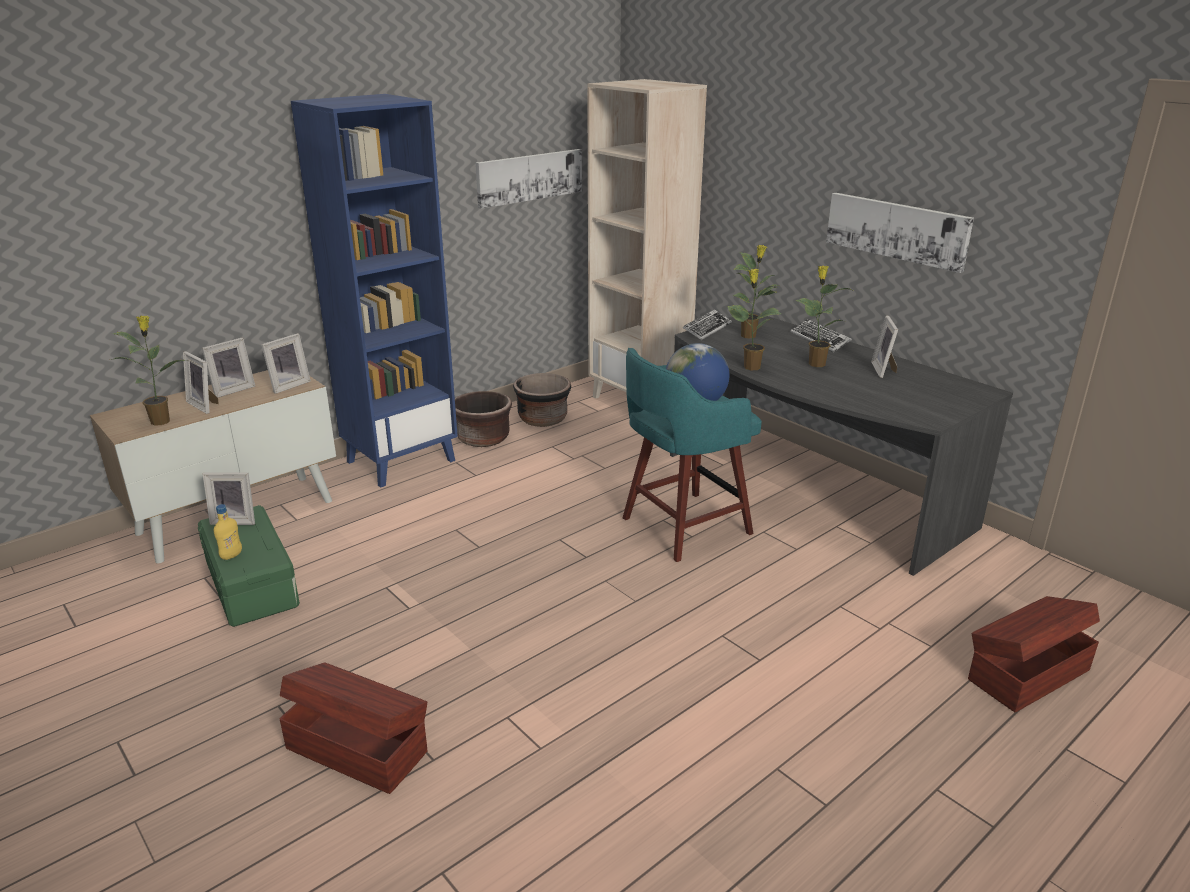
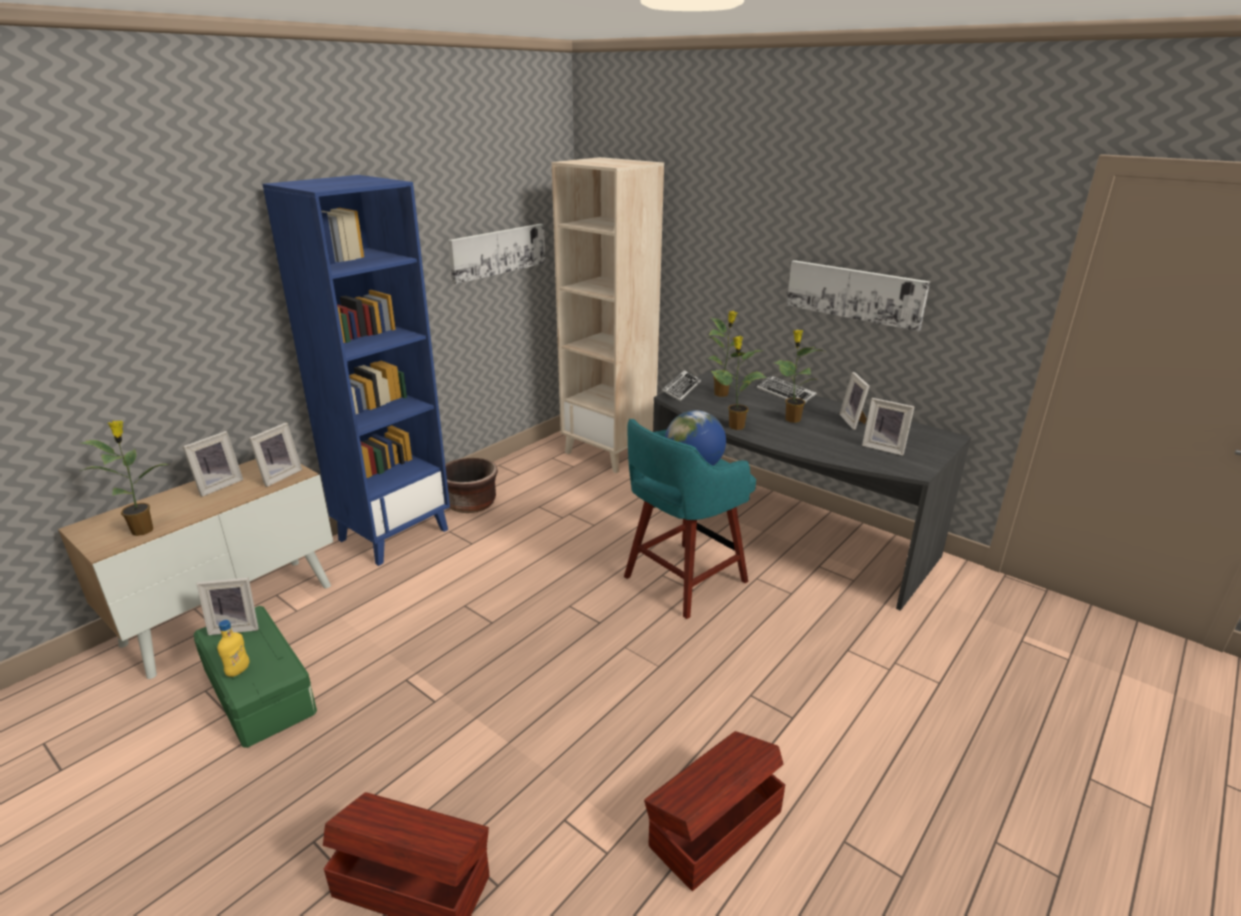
camera: 10 degrees left, 0 degrees up
(205, 405) = (191, 506): picture frame -> picture frame (884, 447)
(543, 419) = (523, 478): black planter -> none
(1026, 674) = (1029, 702): brown storage box -> brown storage box (713, 828)

